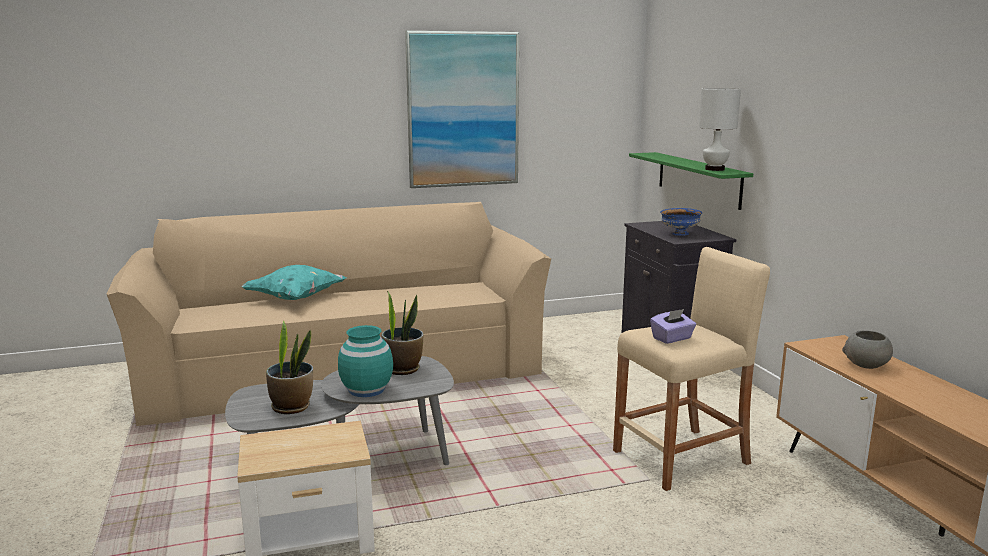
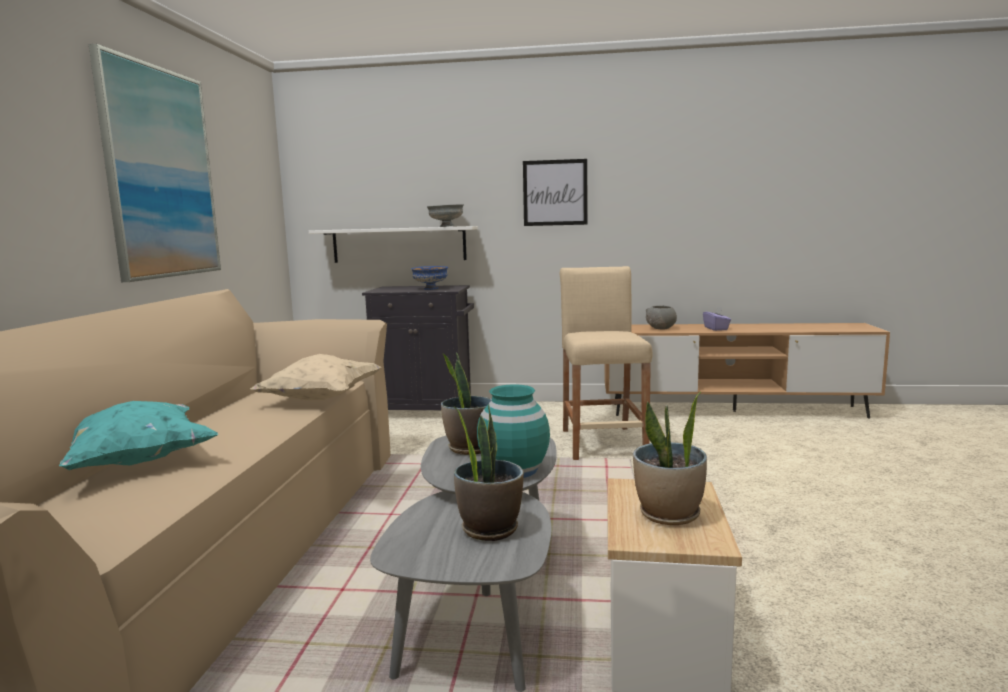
camera: 65 degrees left, 5 degrees down
(297, 447) = (669, 515): none -> potted plant
(440, 302) = (321, 399): none -> beige pillow
(672, 338) = (615, 335): purple tissue box -> purple tissue box (716, 328)
(698, 179) = (399, 244): green shelf -> white shelf
(714, 169) = (446, 226): white table lamp -> grey bowl
(822, 146) = (555, 193): none -> picture

